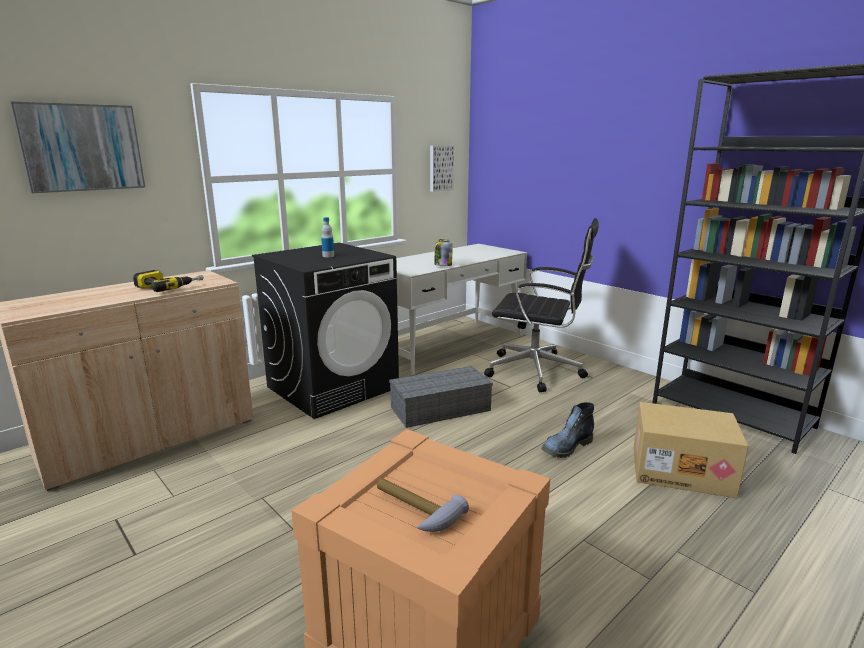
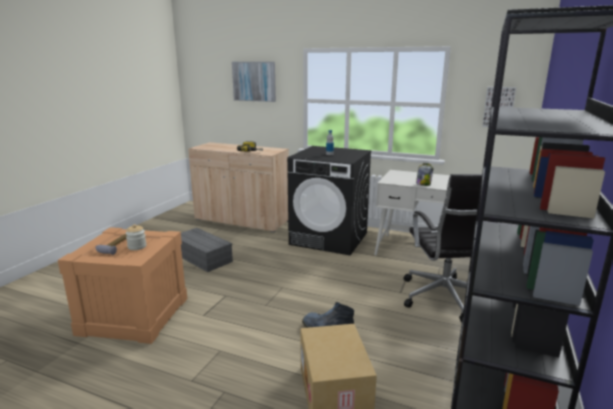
camera: 65 degrees right, 0 degrees up
(439, 409) = (335, 274): grey storage box -> grey storage box (201, 257)
(439, 482) = (137, 247): none -> jar

